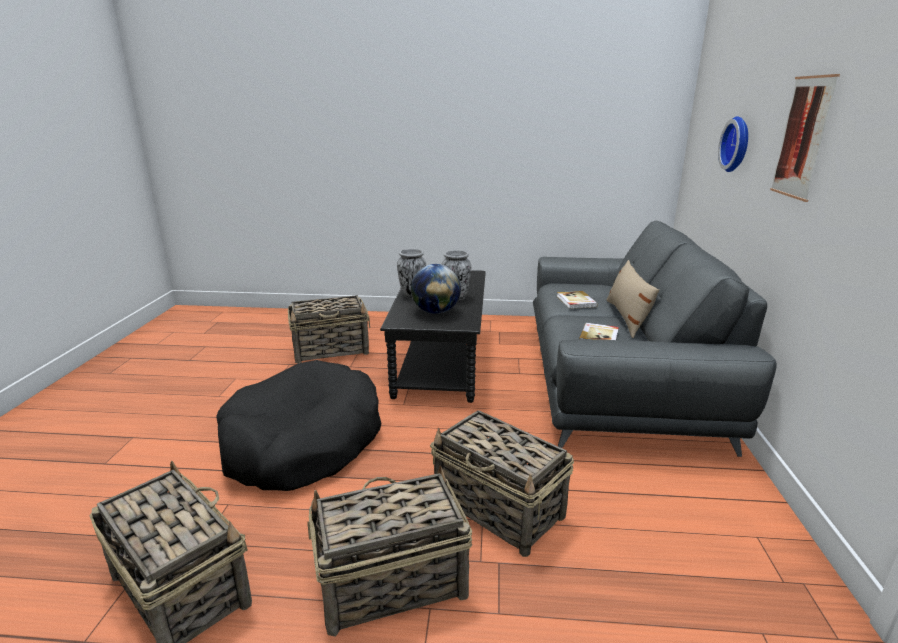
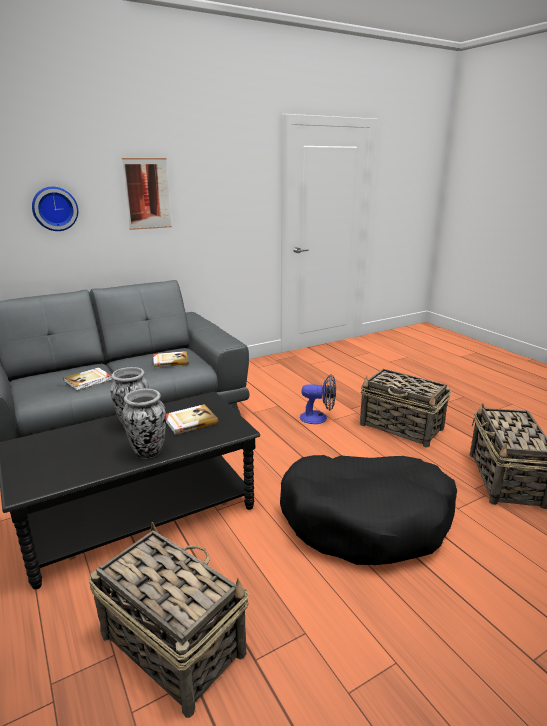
camera: 125 degrees left, 0 degrees up
(436, 312) = (190, 421): globe -> book
(499, 509) = (318, 418): basket -> fan
(627, 318) = (118, 359): beige pillow -> none

